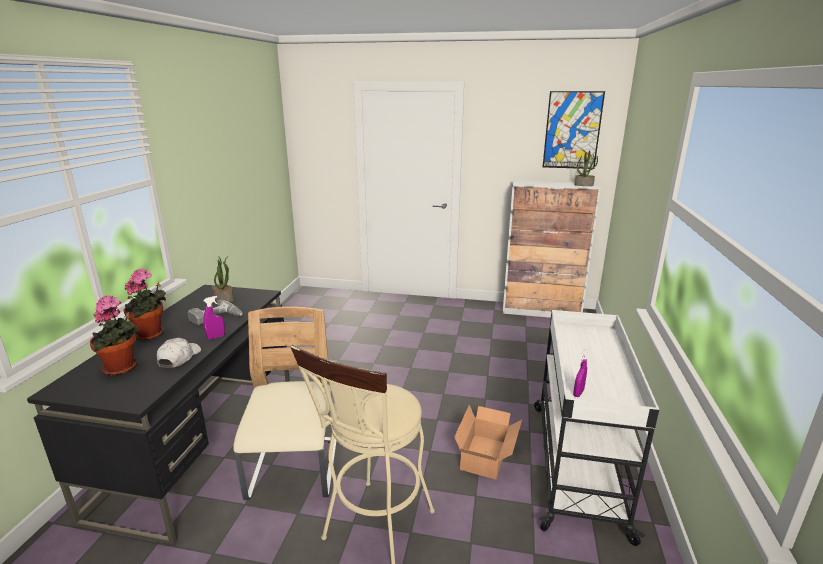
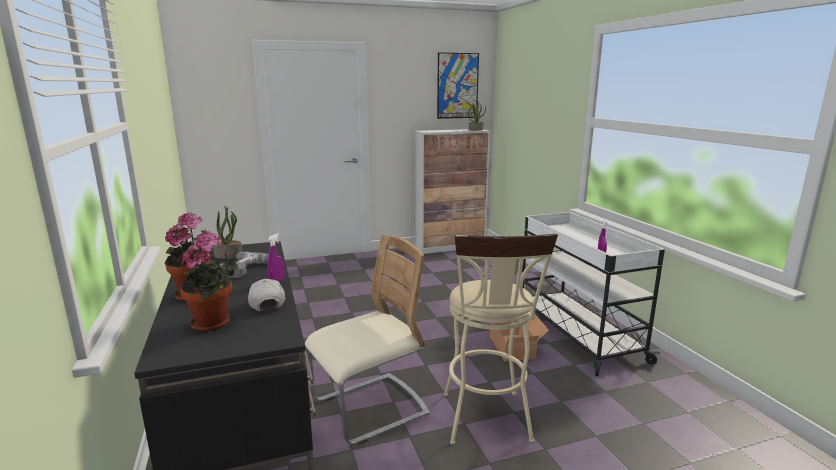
camera: 30 degrees left, 5 degrees down
(294, 471) = (370, 409): beige chair -> beige chair turned 90 degrees clockwise

